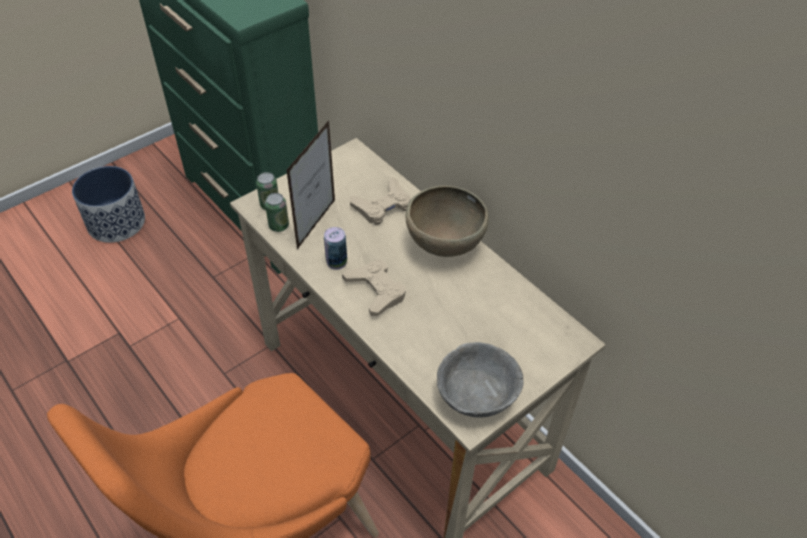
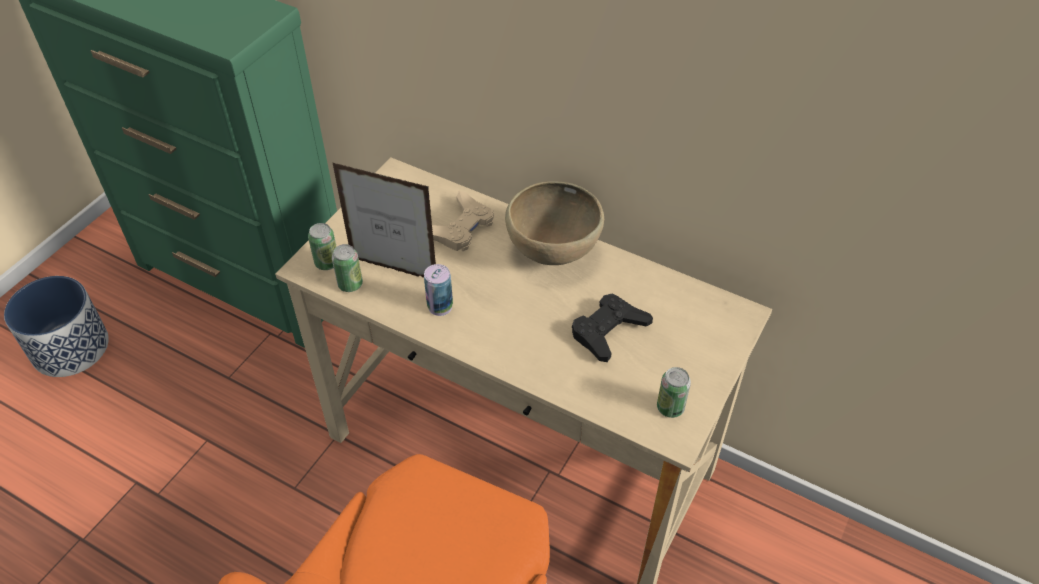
camera: 20 degrees left, 0 degrees up
(316, 224) = (394, 270): picture frame -> picture frame turned 75 degrees counterclockwise
(376, 290) = (501, 325): beige game controller -> none
(458, 320) = (608, 331): none -> black game controller
(477, 397) = (670, 407): grey bowl -> can

